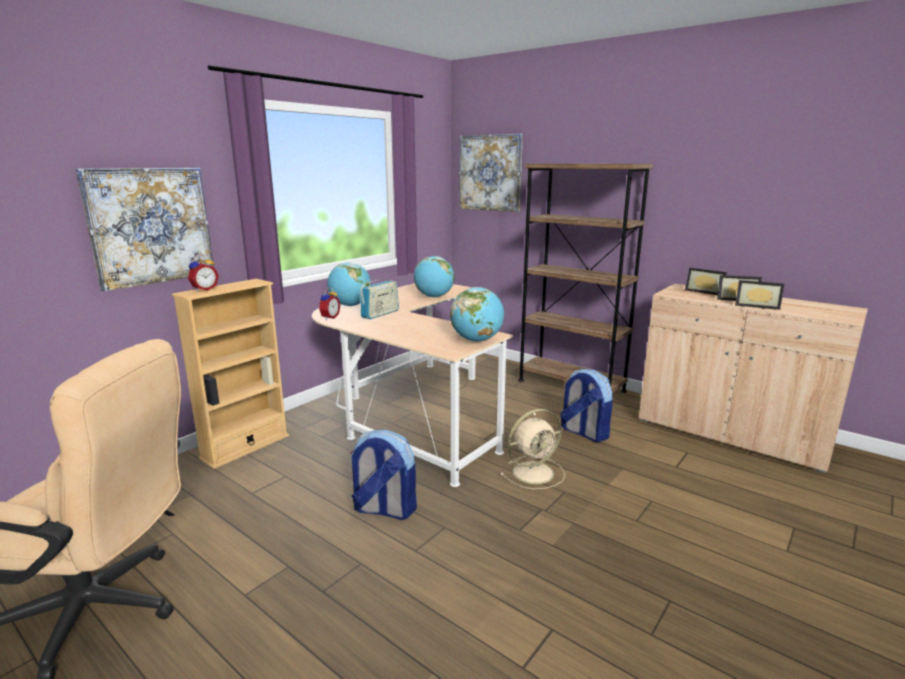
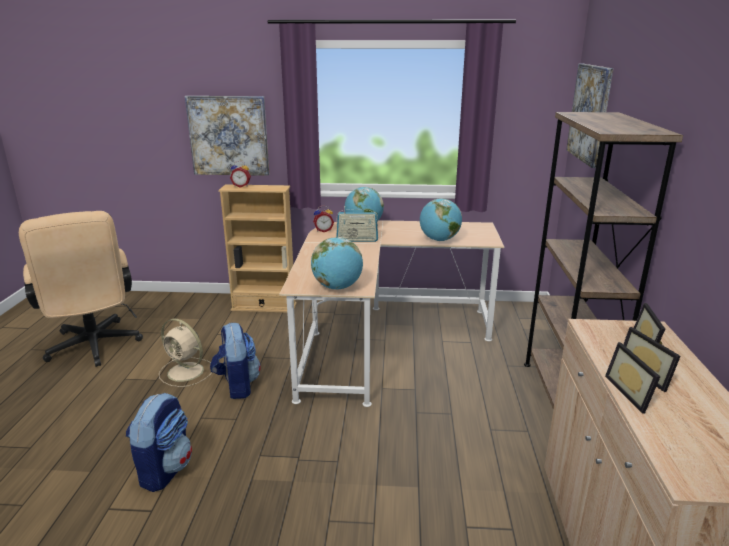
camera: 55 degrees right, 5 degrees up
(534, 472) = (353, 434): beige fan -> beige fan (187, 372)
(583, 433) = (463, 439): backpack -> backpack (165, 469)

